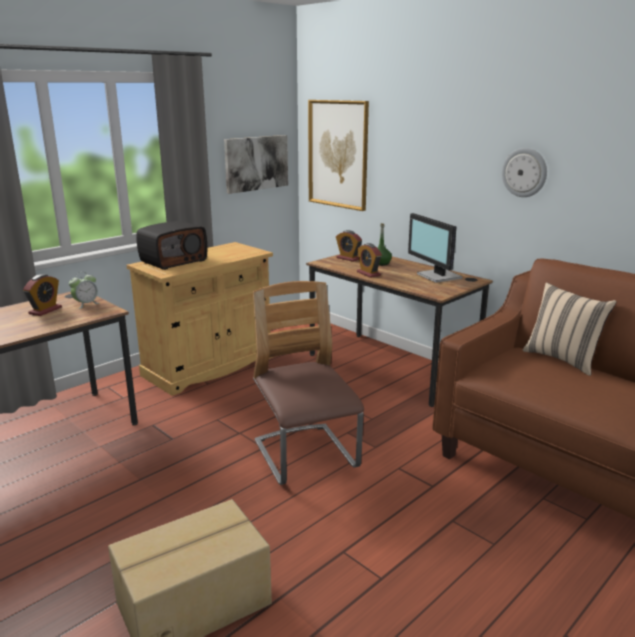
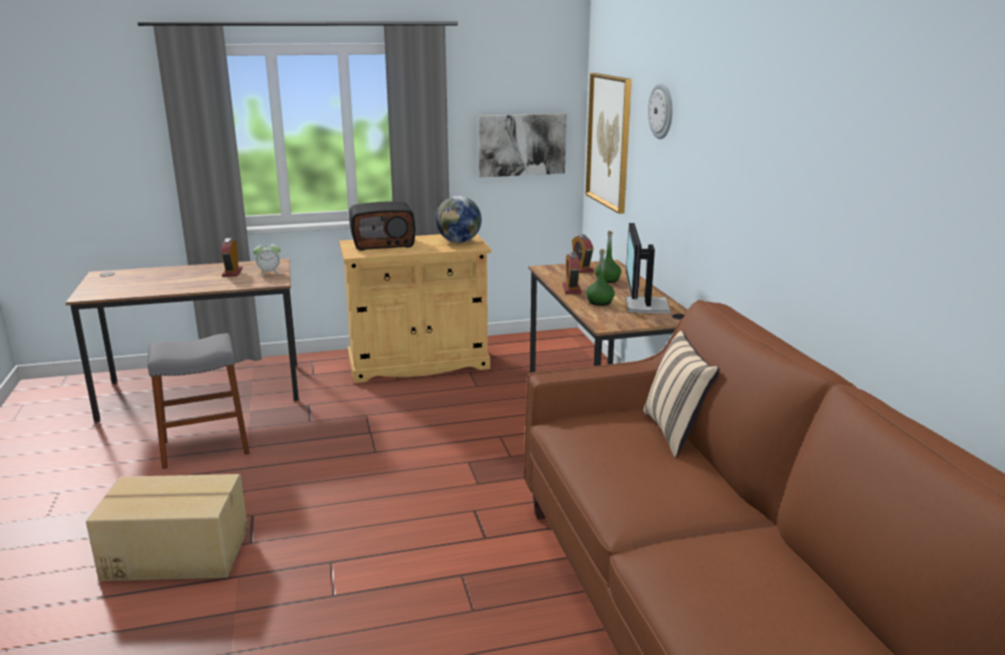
camera: 30 degrees right, 0 degrees up
(45, 310) = (232, 272): alarm clock -> alarm clock turned 120 degrees clockwise
(95, 493) = (205, 447): none -> grey stool
(237, 251) = (459, 242): none -> globe
(305, 456) = (402, 471): chair -> none
(404, 279) = (599, 302): none -> green bottle
(524, 172) = (736, 186): wall clock -> wall clock (661, 111)

